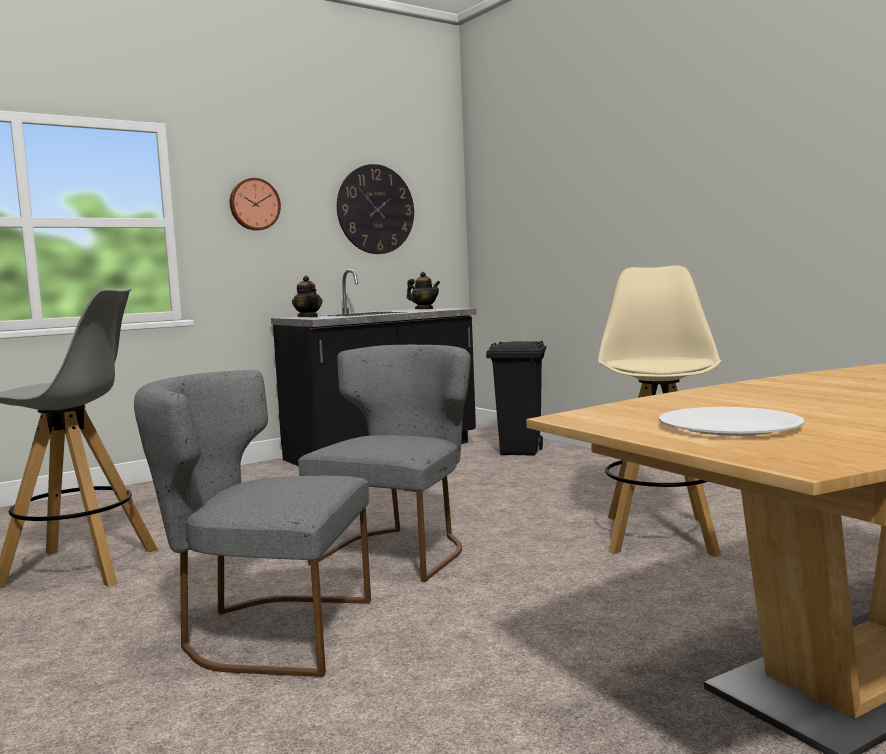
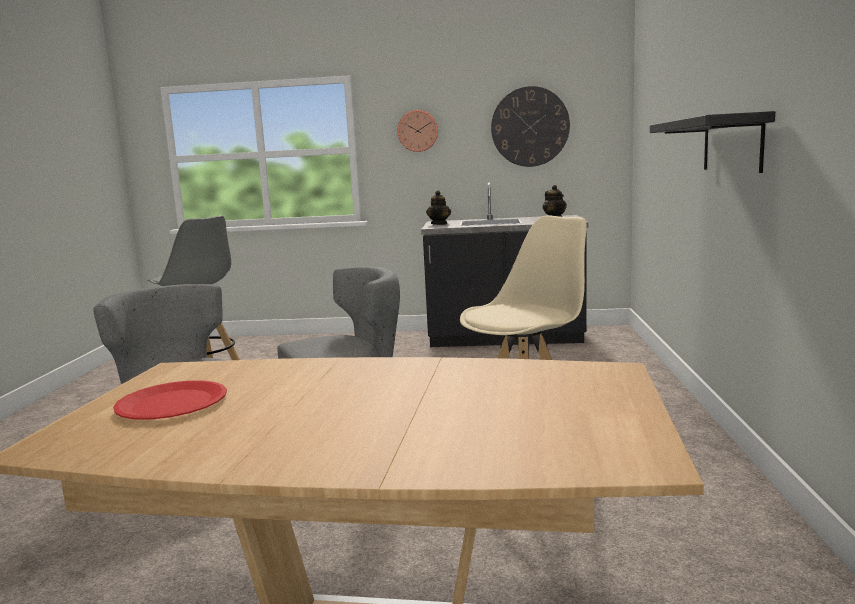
camera: 40 degrees right, 5 degrees up
(521, 452) = (604, 361): black trash can -> none
(709, 213) = (732, 144): none -> black shelf
(729, 426) = (171, 403): white plate -> red plate

